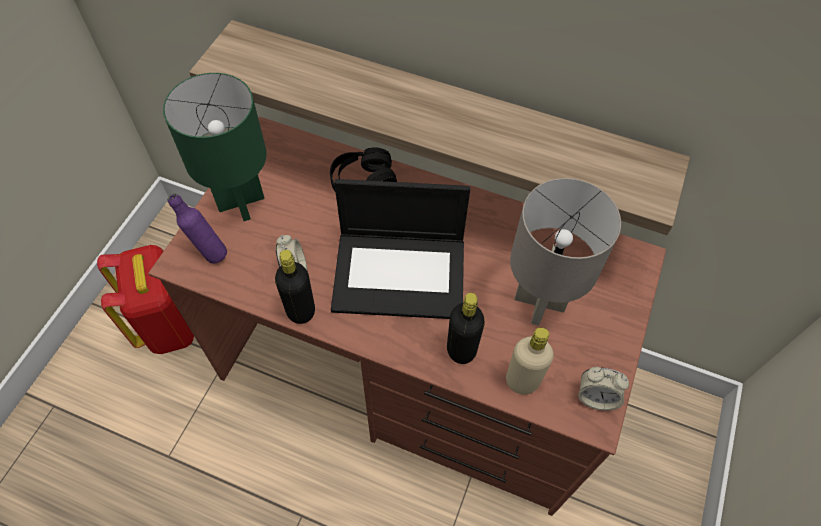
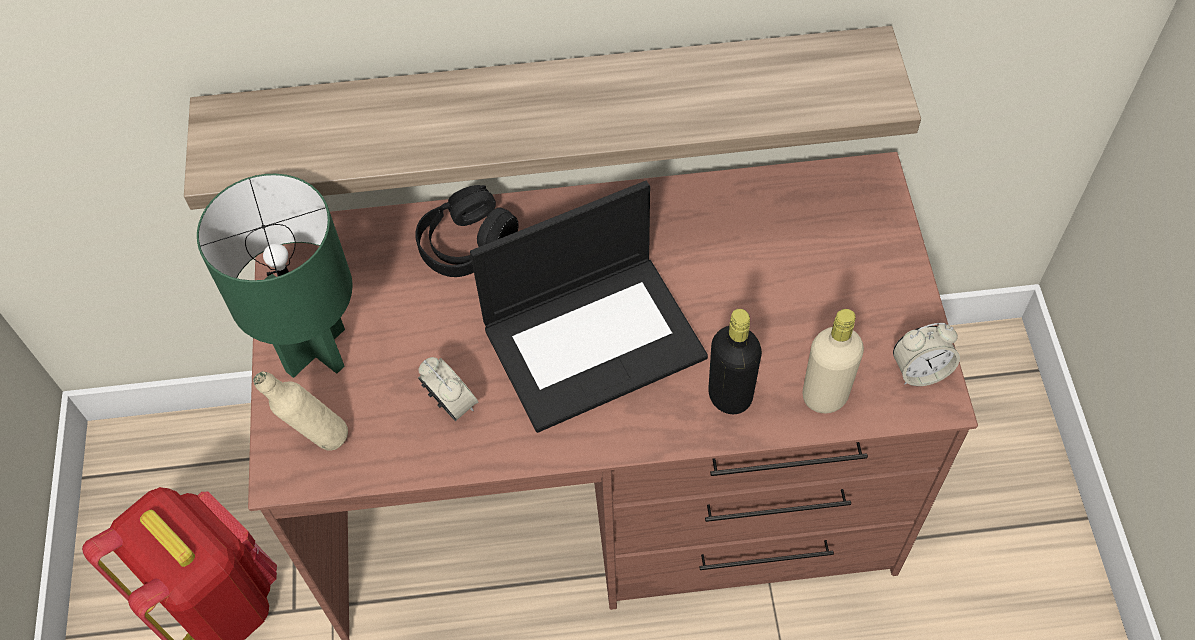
camera: 25 degrees left, 0 degrees up
(209, 253) = (317, 439): purple bottle -> beige bottle
(300, 311) = (495, 451): black bottle -> none
(540, 304) = (789, 292): grey table lamp -> none

